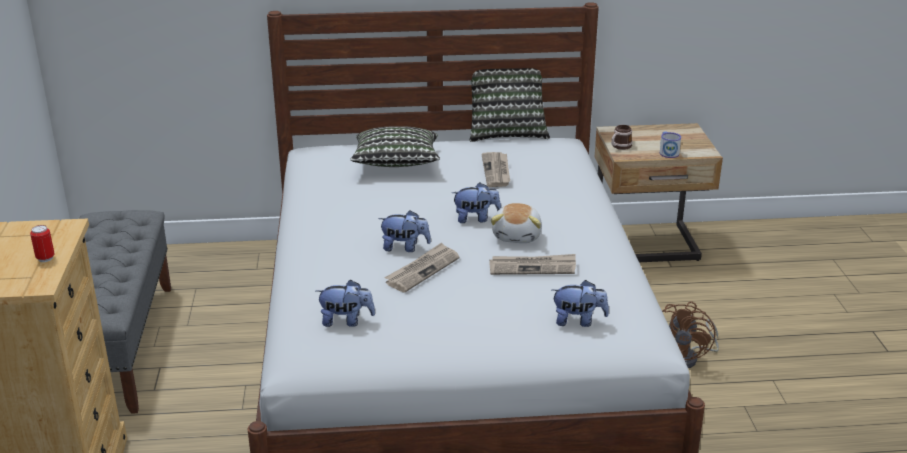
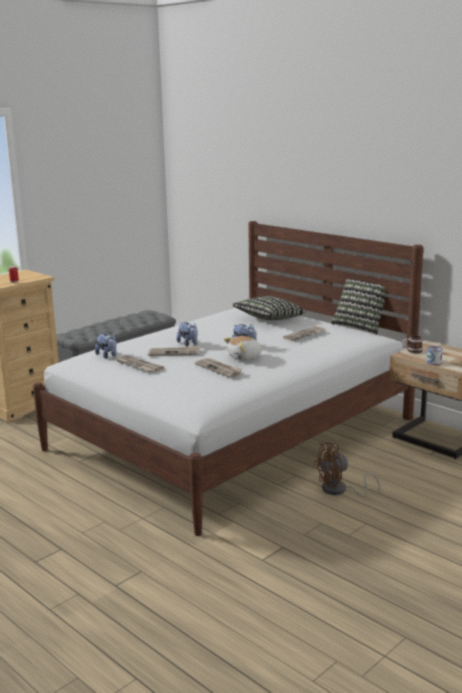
camera: 50 degrees right, 10 degrees down
(428, 314) = (138, 366): none -> newspaper
(578, 321) = (186, 392): plush toy -> none

